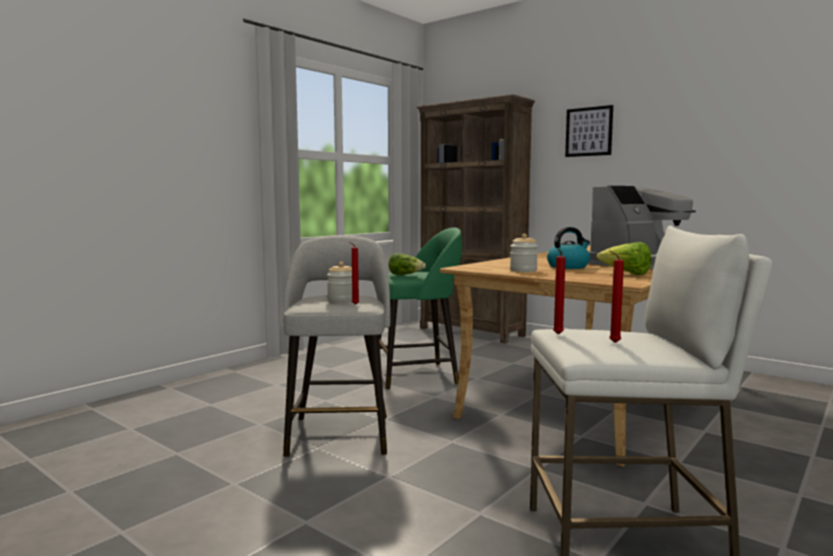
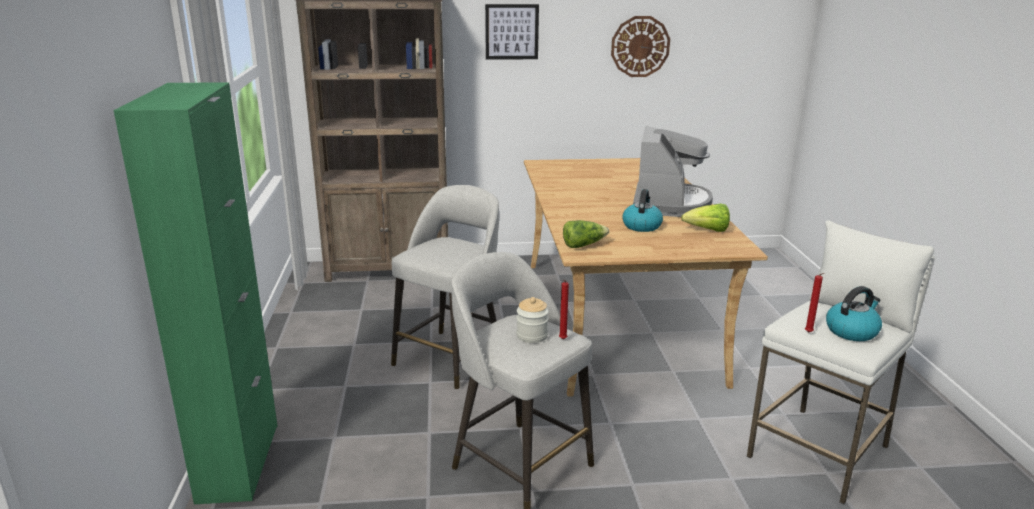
camera: 45 degrees left, 15 degrees up
(217, 377) = (239, 462): none -> green cabinet
(405, 275) = (447, 257): lettuce -> lettuce (583, 245)
(418, 375) = (450, 357): green stool -> grey stool
(523, 270) = (635, 246): jar -> none
(612, 343) = (851, 331): red candle -> kettle
(717, 137) = (640, 46): none -> wall clock

